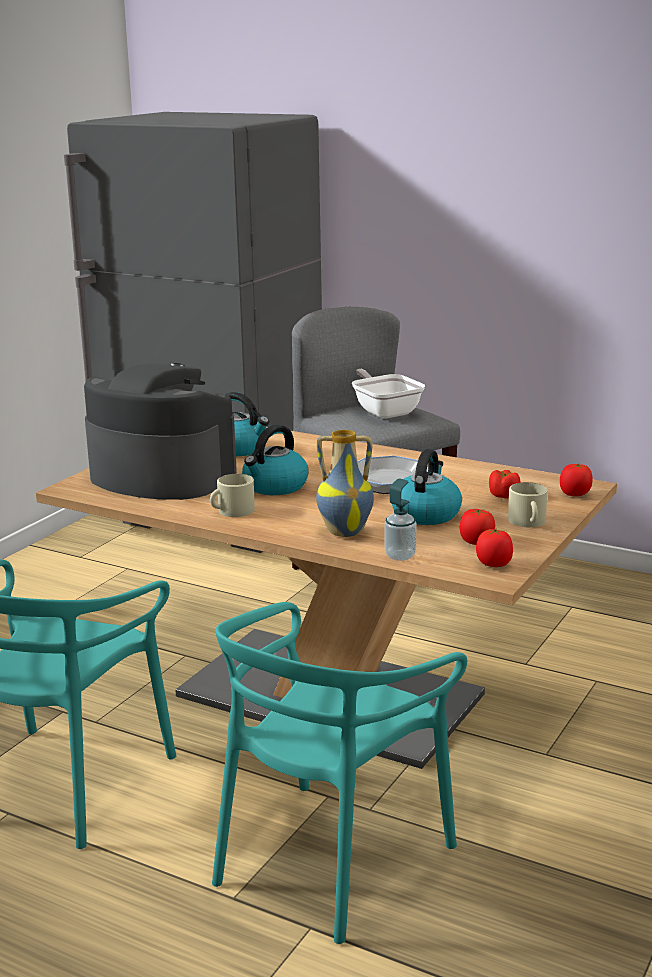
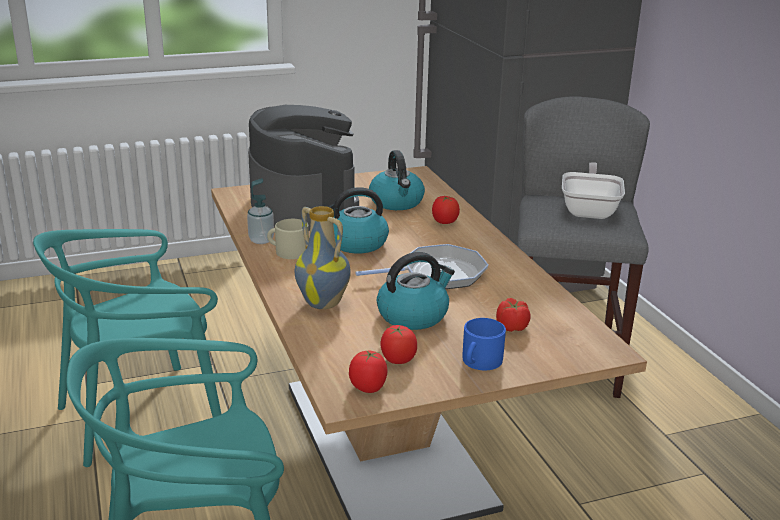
camera: 40 degrees right, 5 degrees up
(400, 556) = (317, 343): soap dispenser -> soap dispenser (261, 240)
(528, 522) = (479, 362): beige mug -> blue mug
(575, 494) = (579, 354): tomato -> tomato (444, 222)

